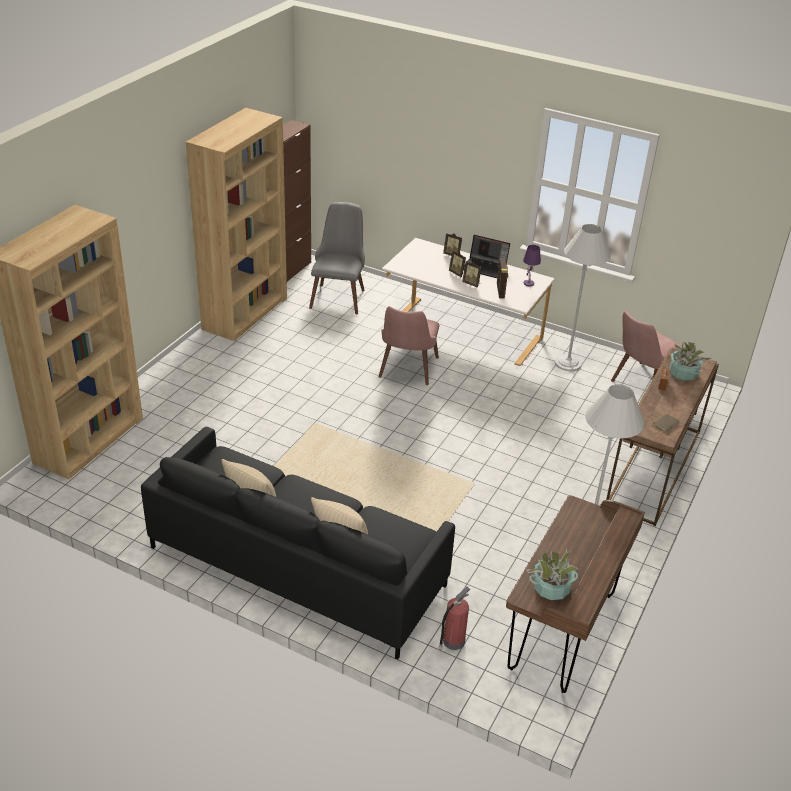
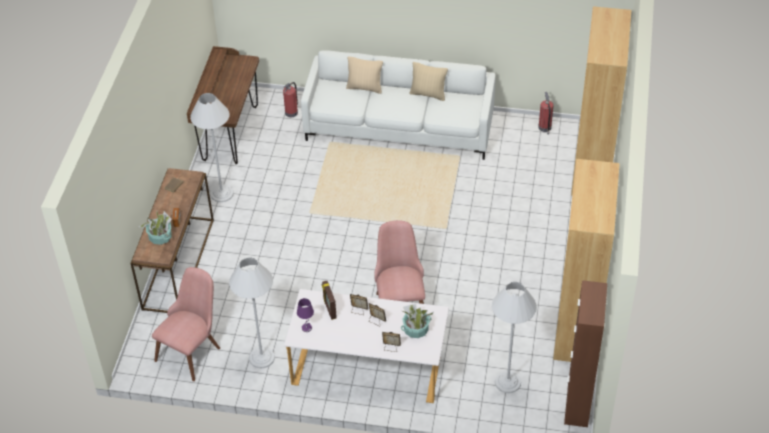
camera: 165 degrees right, 10 degrees up
(97, 506) = (545, 128): none -> fire extinguisher
(297, 566) = (399, 127): black sofa -> white sofa
(339, 294) = (507, 382): grey chair -> white floor lamp
(485, 267) = (353, 339): laptop -> none
(551, 588) = (236, 68): potted plant -> potted plant (416, 329)

